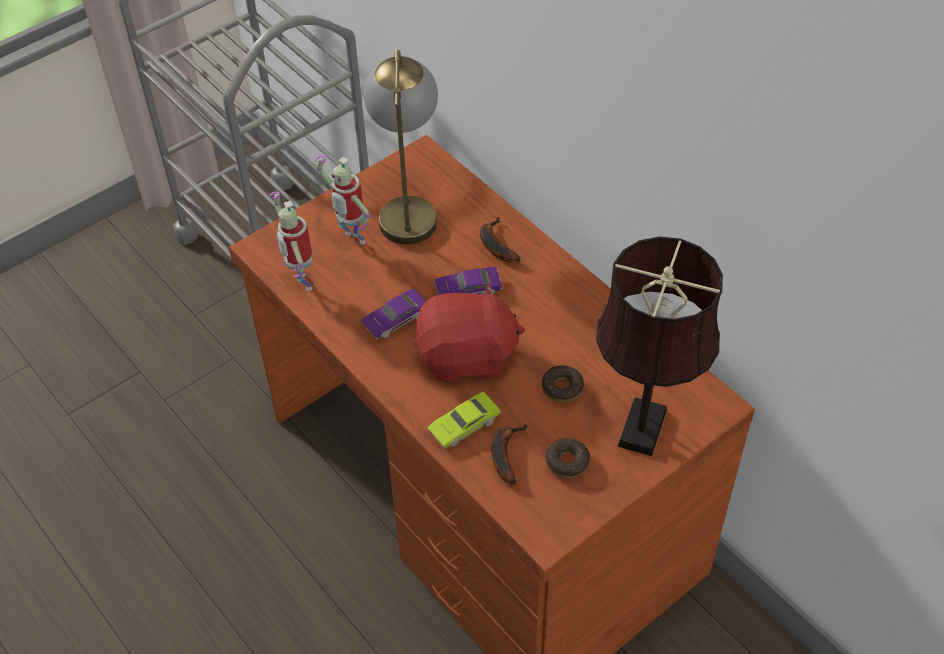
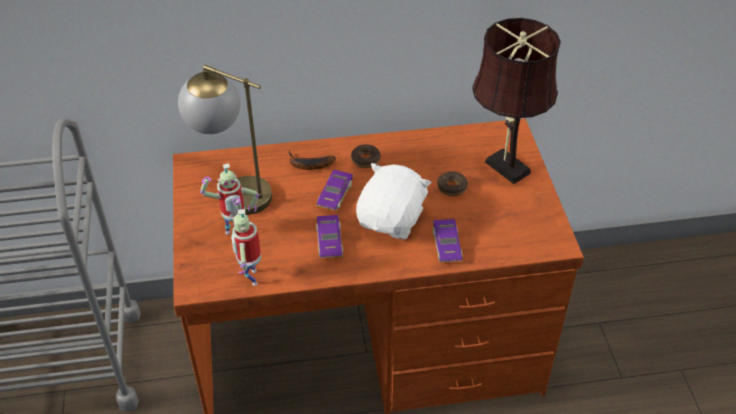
camera: 60 degrees left, 5 degrees down
(301, 282) = (250, 277): toy robot -> toy robot turned 75 degrees clockwise
(464, 424) = (447, 245): green toy car -> purple toy car
(467, 357) = (392, 219): red plush toy -> white plush toy
(504, 453) = (484, 236): banana -> none
(567, 462) = (510, 210): donut -> donut (365, 160)

